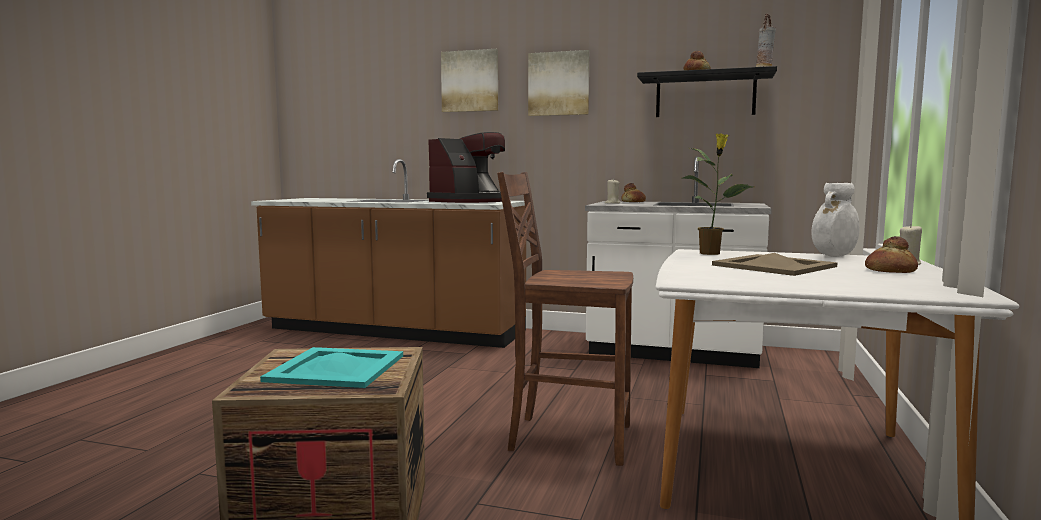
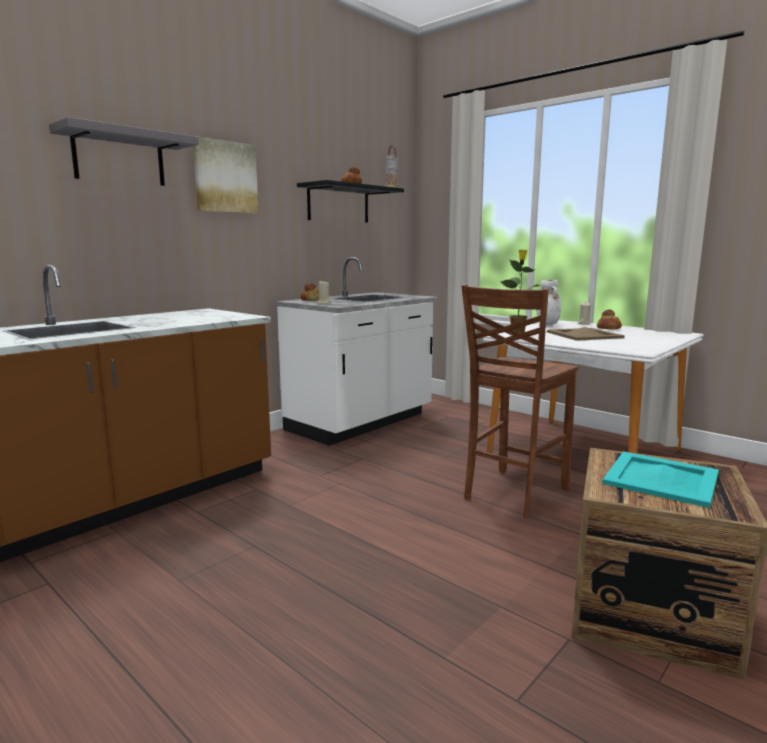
camera: 65 degrees left, 5 degrees up
(470, 81) = (119, 158): picture -> grey shelf
(470, 201) = (185, 316): coffee machine -> none

